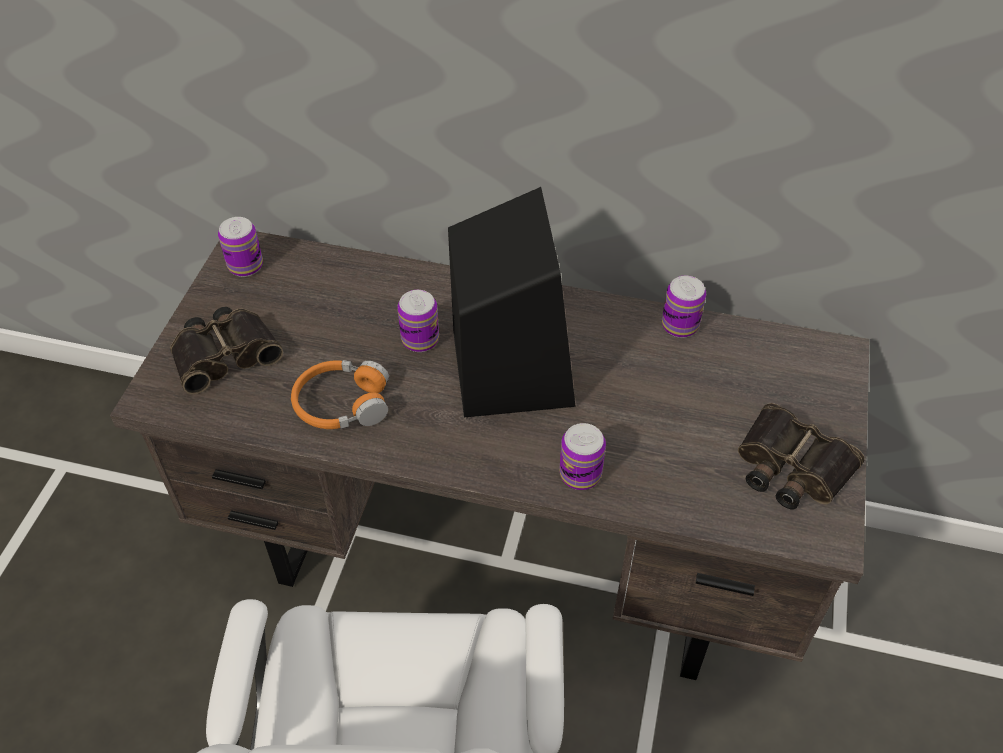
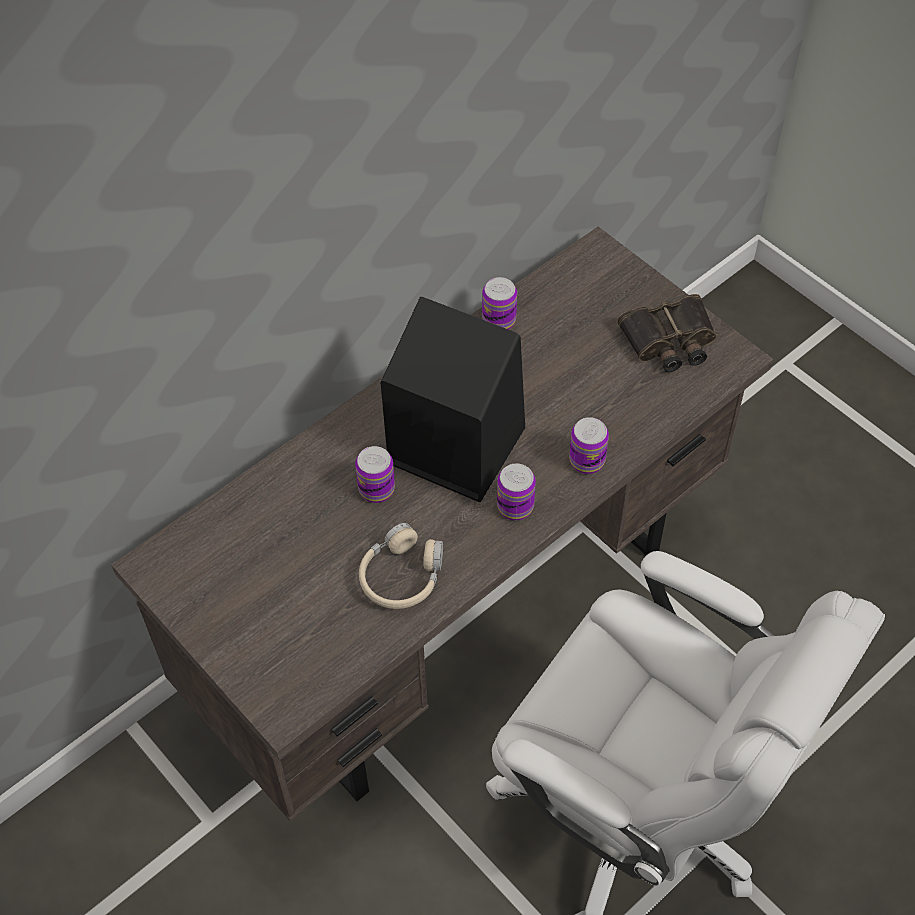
camera: 55 degrees left, 5 degrees up
(224, 353) = (275, 635): binoculars -> none
(245, 265) = (178, 573): can -> can (515, 506)
(342, 404) = (402, 576): orange headphones -> beige headphones

